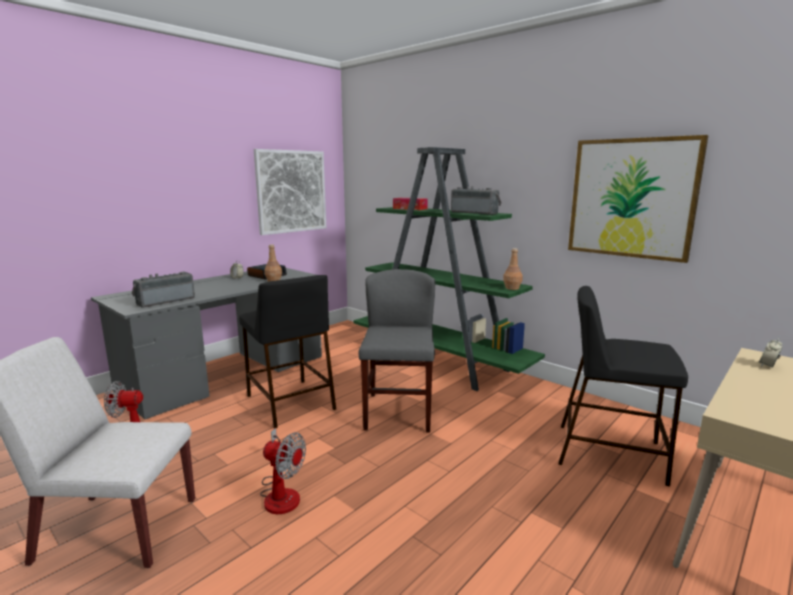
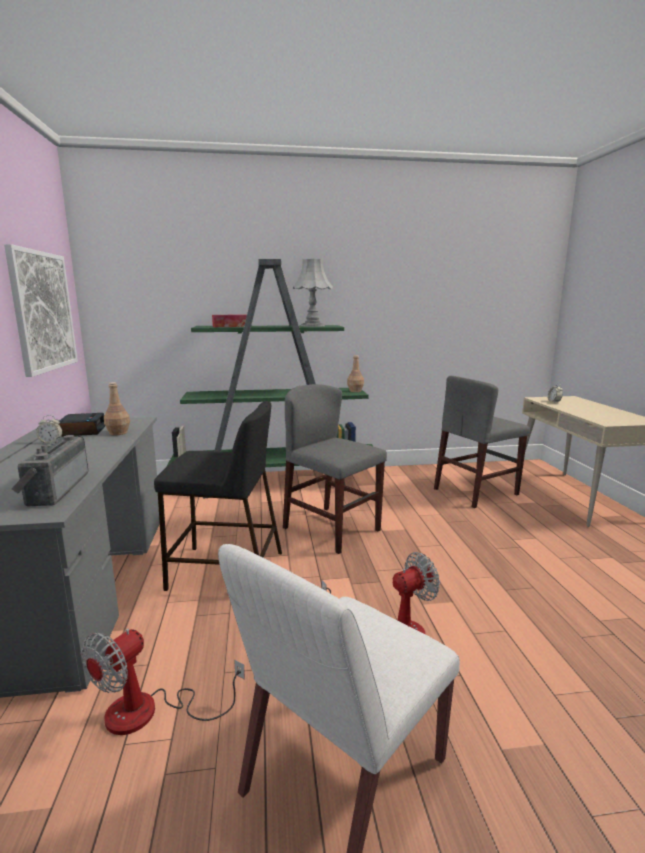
camera: 50 degrees left, 0 degrees up
(475, 213) = (312, 326): radio -> grey table lamp
(611, 453) = (476, 491): black stool -> grey chair
(631, 198) = (425, 307): picture -> none

